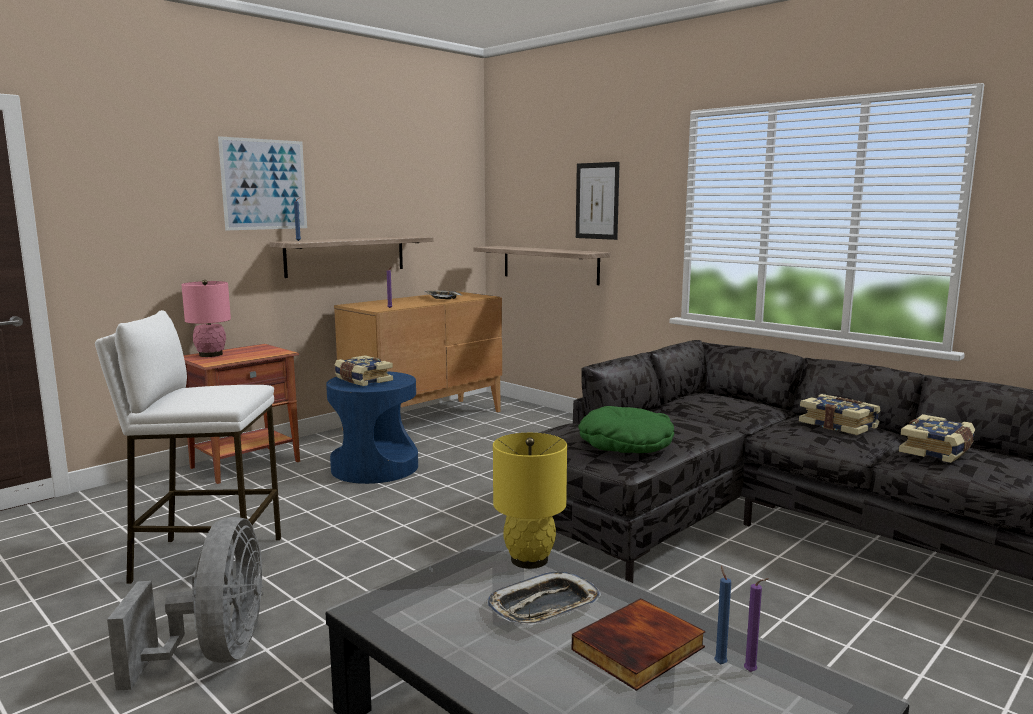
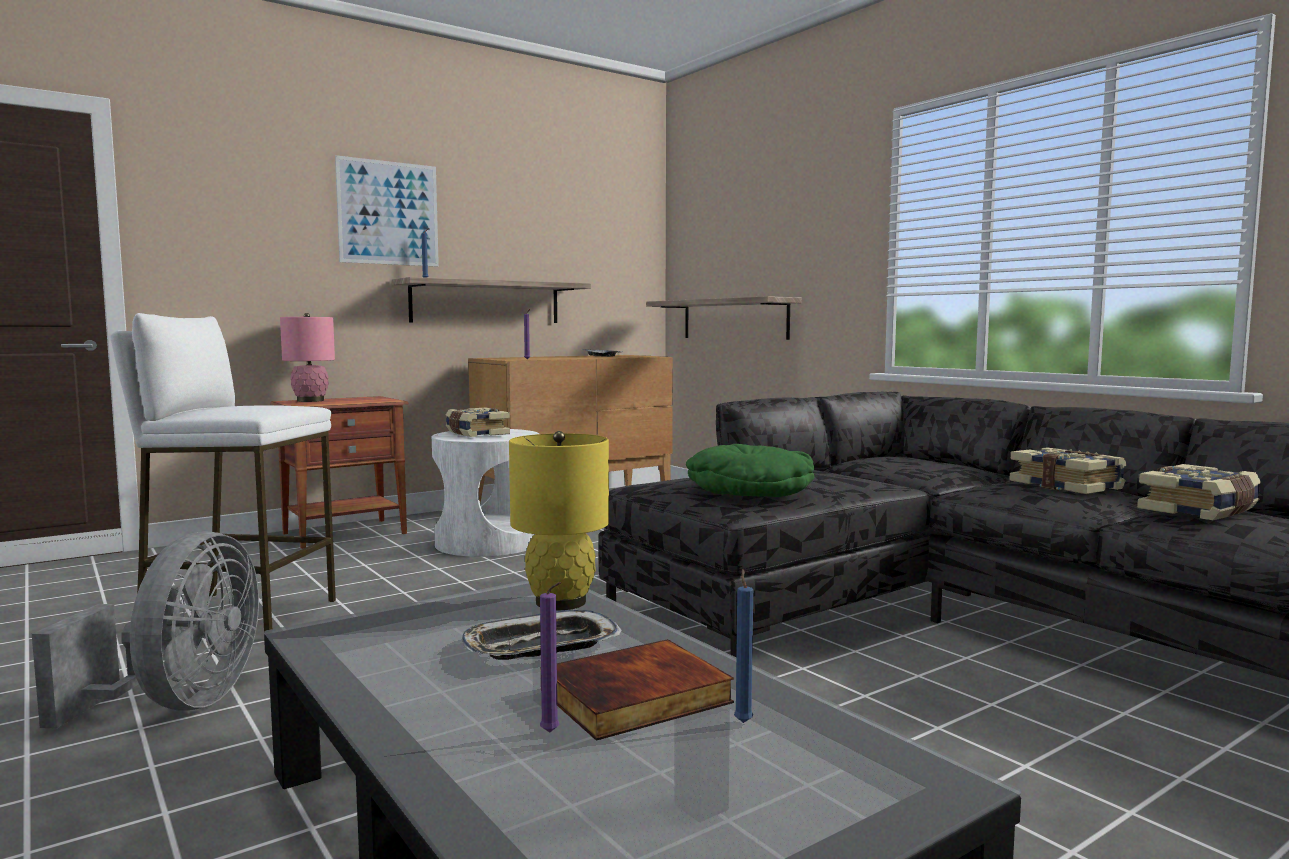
camera: 10 degrees right, 5 degrees down
(375, 468) = (488, 543): blue side table -> white side table
(597, 201) = (787, 235): picture -> none
(752, 672) = (785, 735): purple candle -> purple candle (552, 733)

